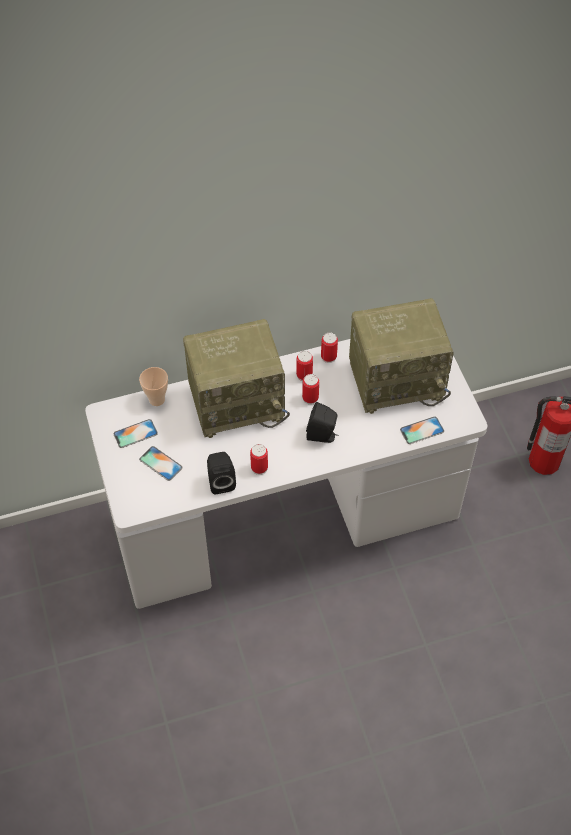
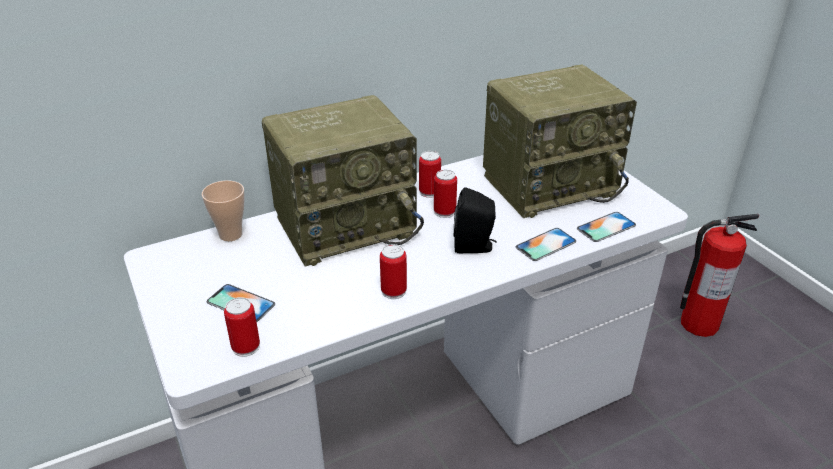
camera: 10 degrees left, 20 degrees down
(135, 433) = (200, 274): phone -> phone (546, 244)
(221, 481) = (338, 313): black speaker -> none
(328, 357) = (455, 173): can -> can (246, 347)

